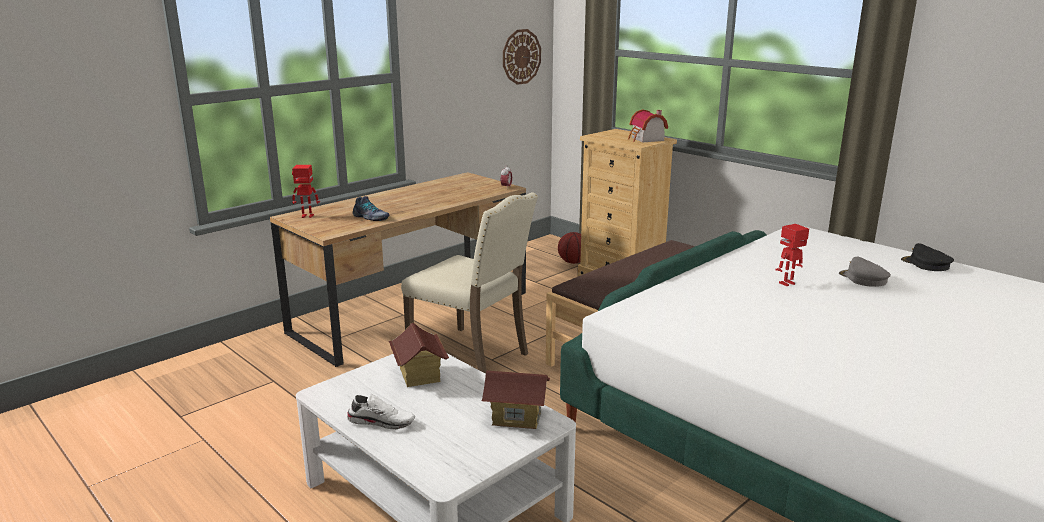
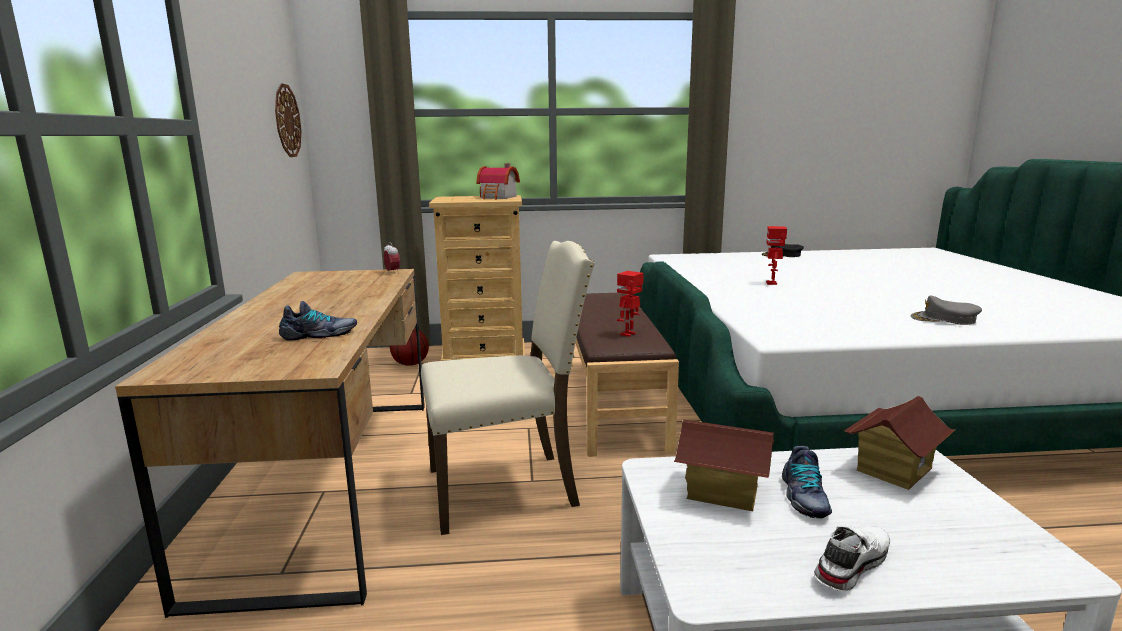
camera: 50 degrees left, 5 degrees down
(307, 216) = (200, 363): toy robot -> toy robot (628, 334)
(441, 397) = (803, 497): none -> shoe
(863, 279) = (788, 269): grey cap -> grey cap (944, 319)

